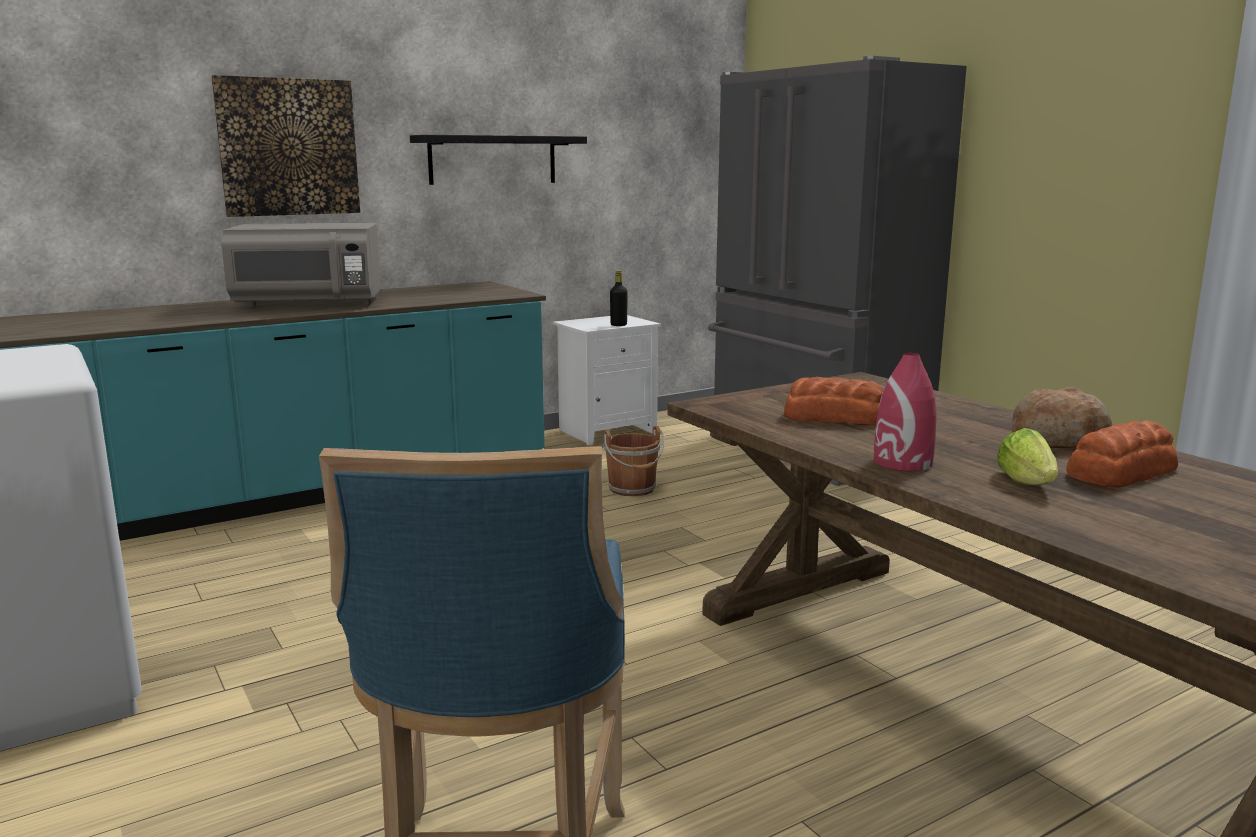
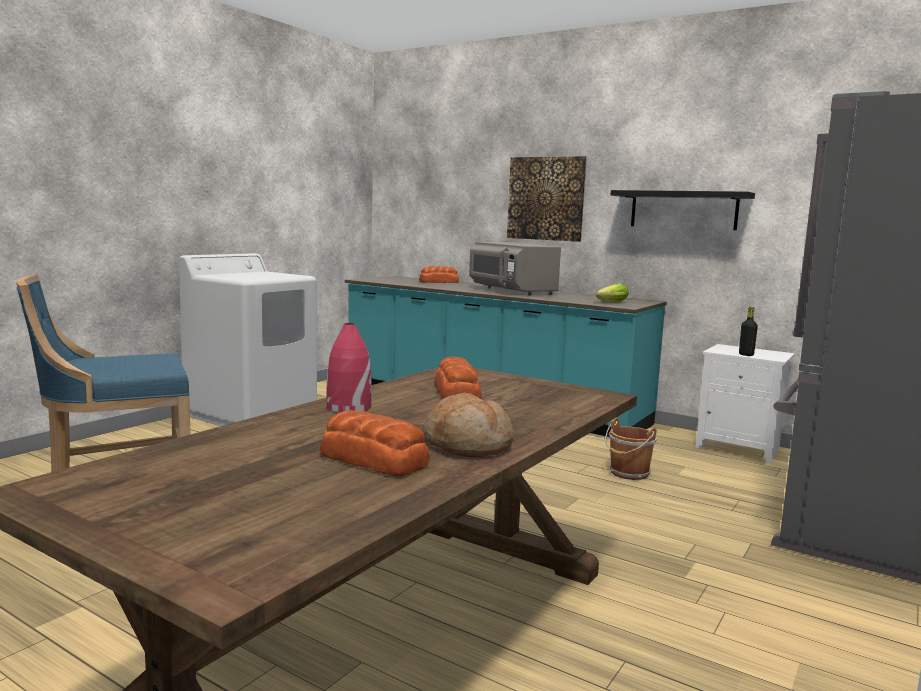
camera: 65 degrees right, 5 degrees down
(118, 314) = (438, 282): none -> bread
(1028, 483) = (320, 434): lettuce -> lettuce (610, 302)

